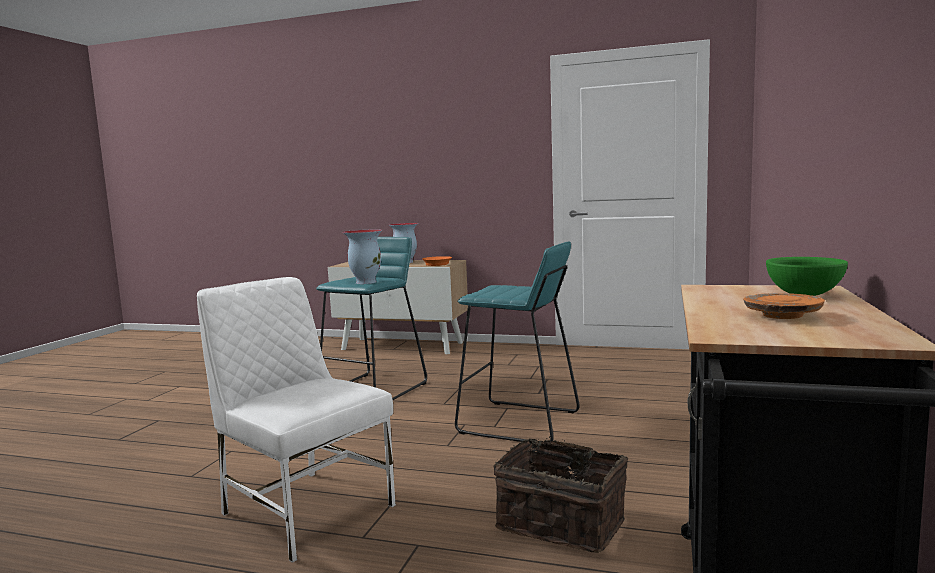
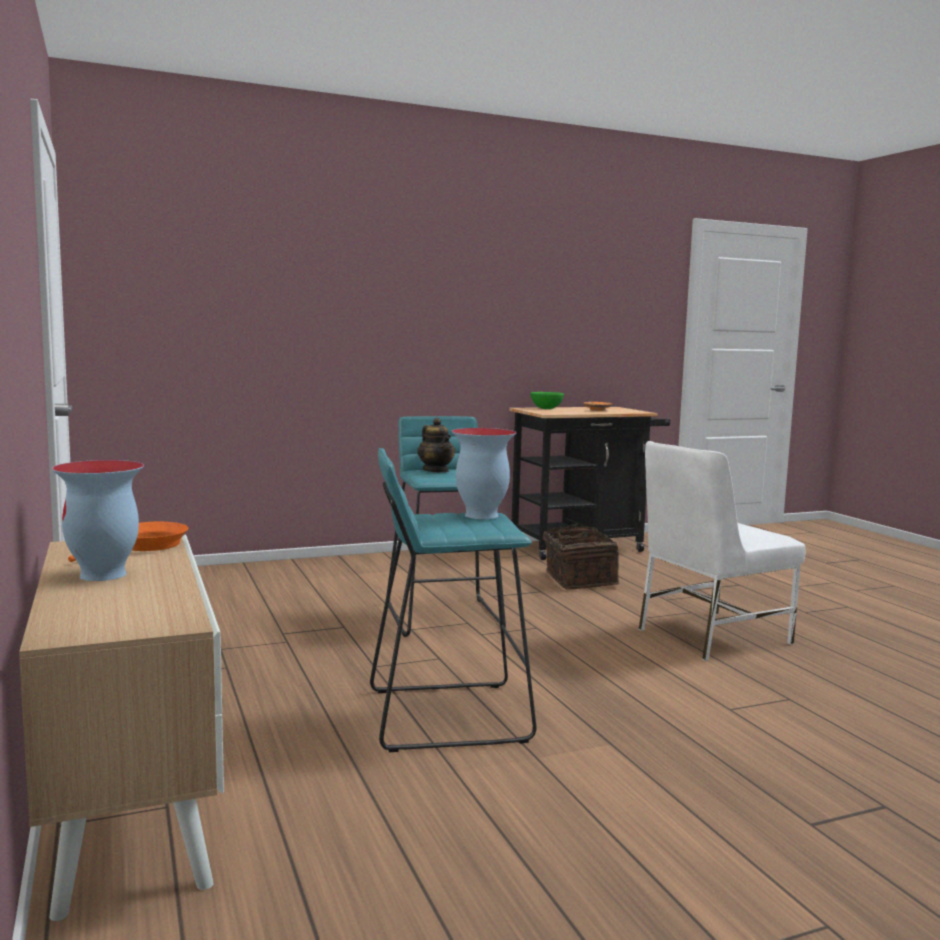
camera: 130 degrees left, 0 degrees up
(304, 509) = (710, 636): white chair -> white chair turned 60 degrees clockwise
(523, 289) = (436, 471): none -> teapot

